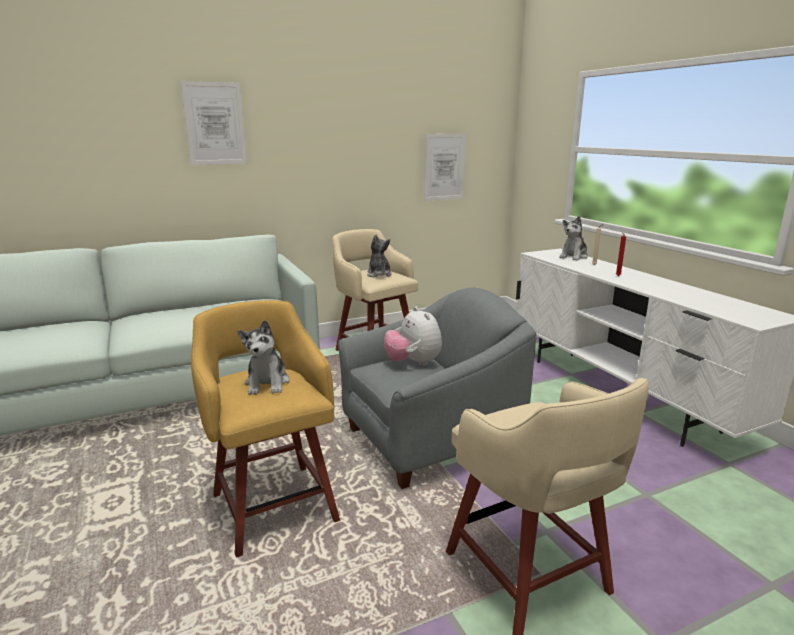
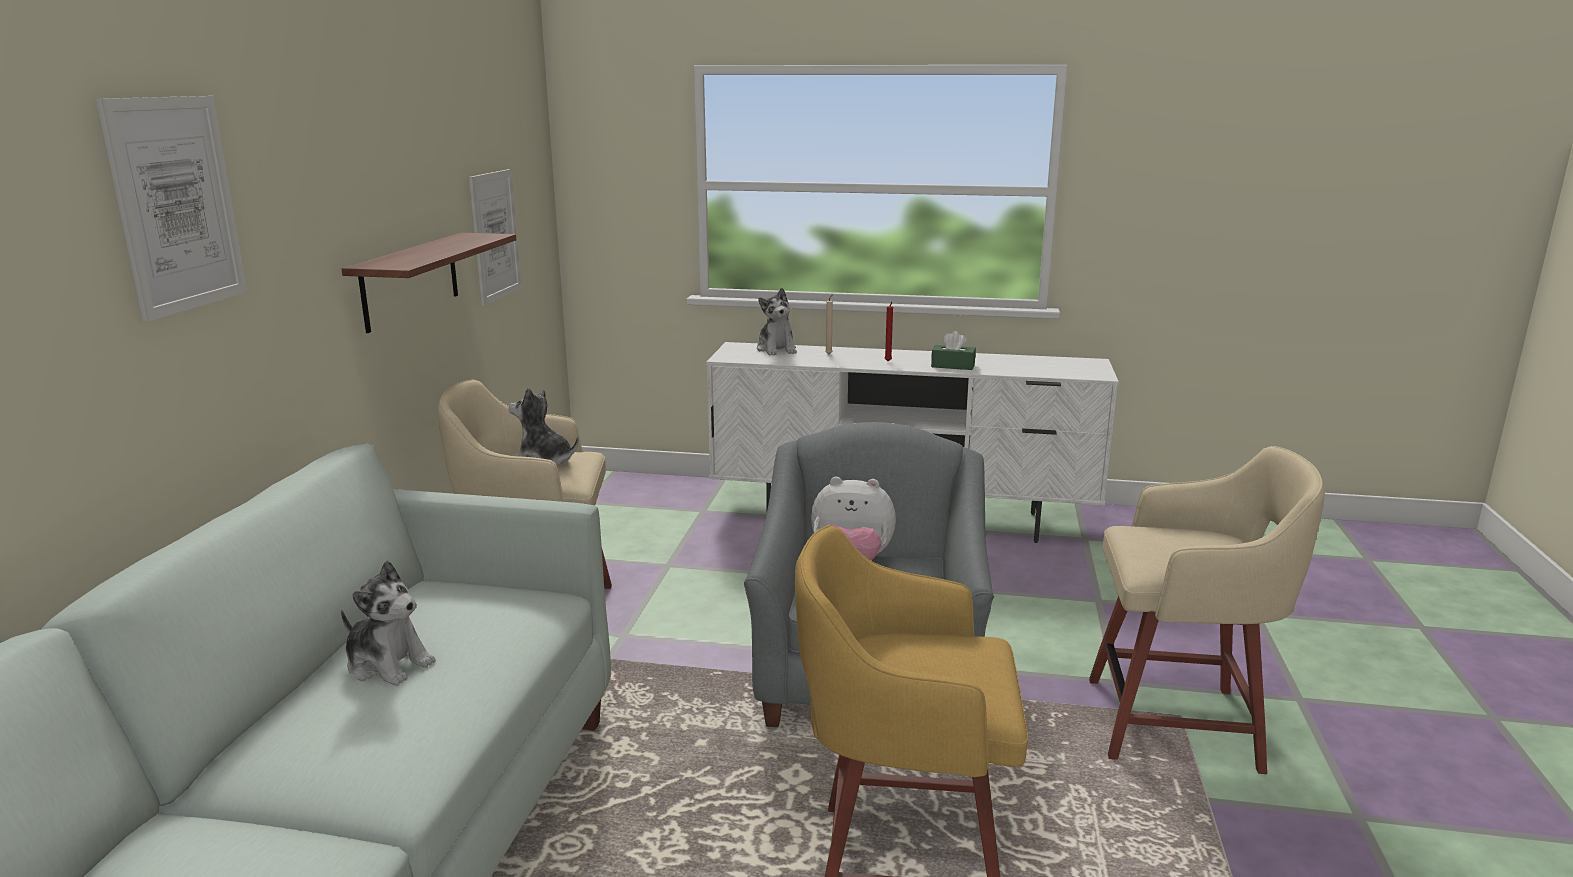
camera: 55 degrees left, 0 degrees up
(267, 383) = (917, 660): plush toy -> plush toy (388, 664)
(363, 178) = (410, 281): none -> shelf
(653, 288) = (953, 366): none -> green tissue box

